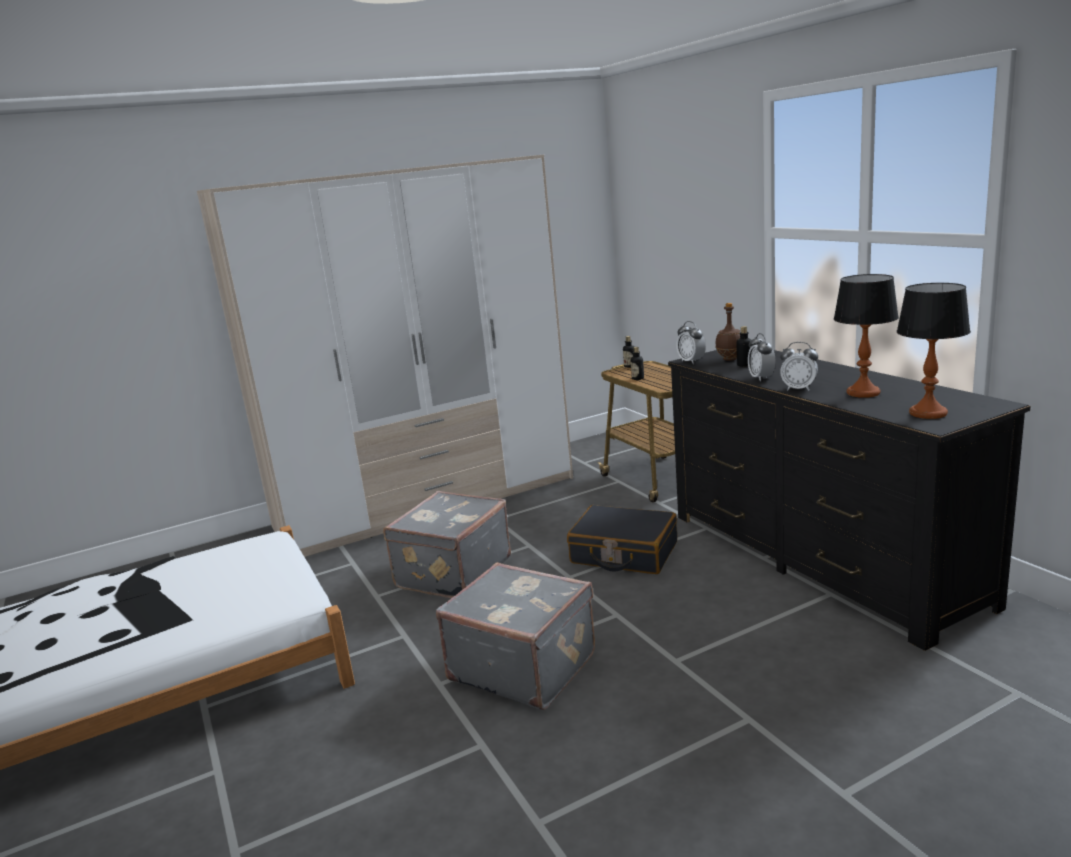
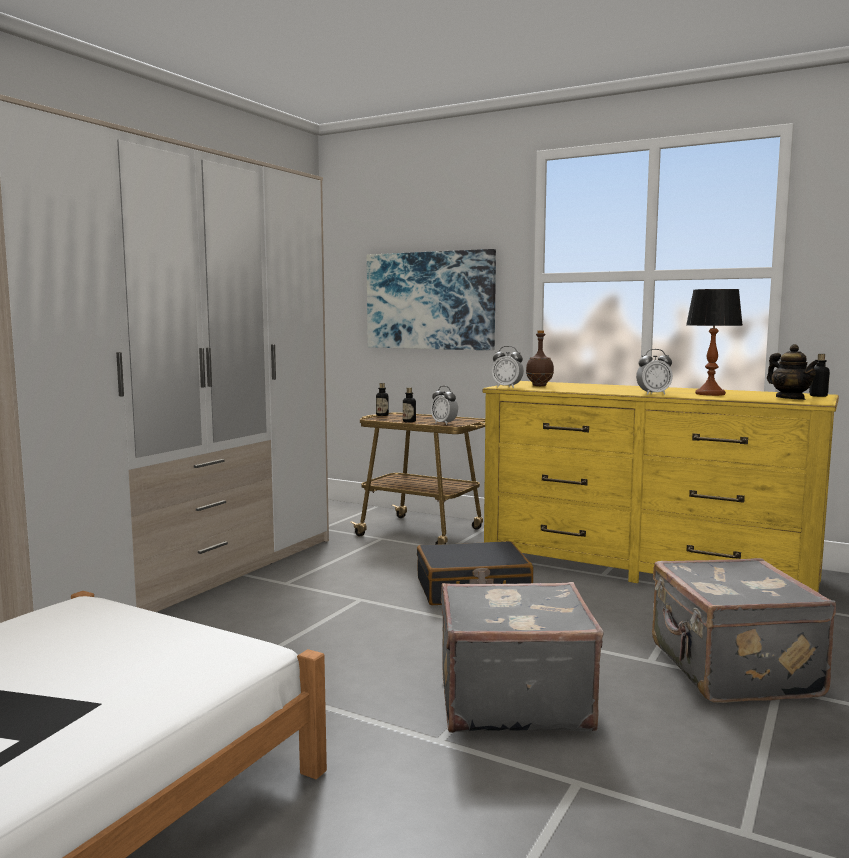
camera: 35 degrees left, 10 degrees down
(451, 572) = (299, 636): grey suitcase -> grey suitcase (731, 670)
(686, 249) = (430, 300): none -> picture
(744, 365) = (563, 387): bottle -> bottle (818, 396)
(761, 378) = (602, 391): alarm clock -> alarm clock (444, 423)
(818, 557) = (645, 568): black dresser -> yellow dresser
(928, 413) = (790, 398): table lamp -> teapot

